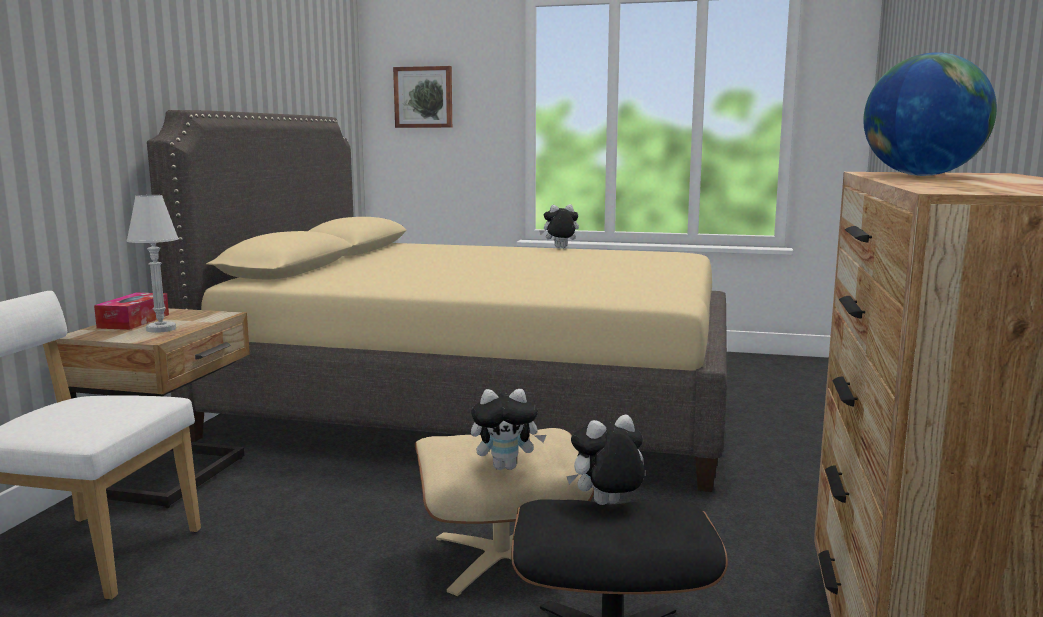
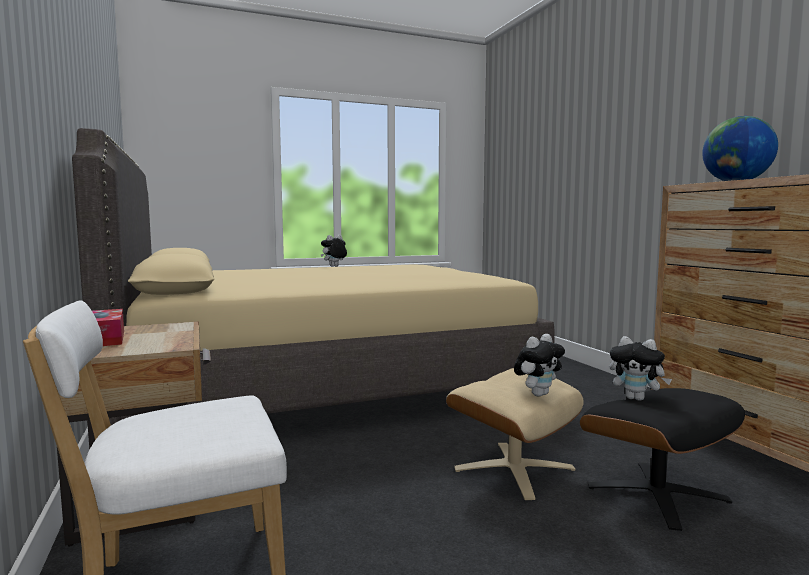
camera: 35 degrees left, 5 degrees down
(161, 329) = (157, 340): white table lamp -> none
(424, 97) = (186, 156): picture -> none
(607, 505) = (637, 398): plush toy -> plush toy turned 90 degrees counterclockwise

